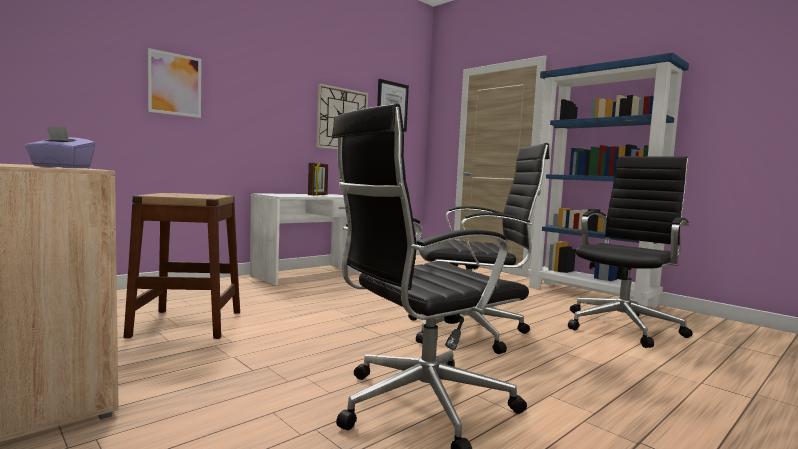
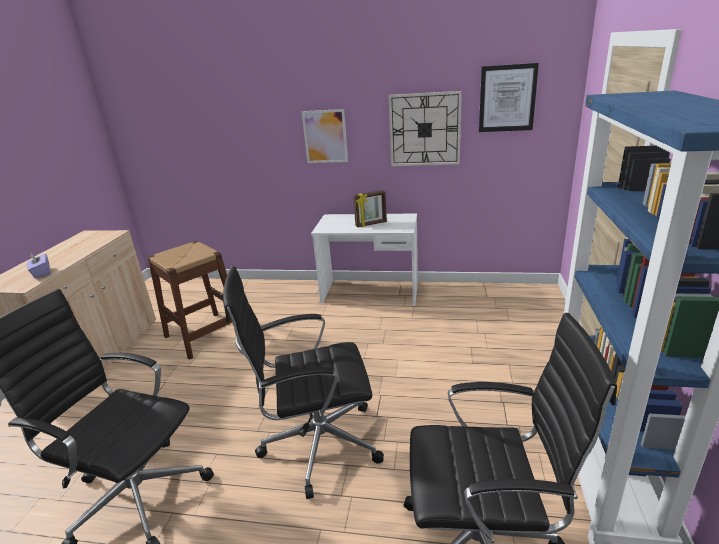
camera: 55 degrees right, 20 degrees up
(175, 84) = (249, 128): picture -> picture (325, 136)
(470, 331) = (317, 444): black office chair -> black office chair turned 120 degrees clockwise

